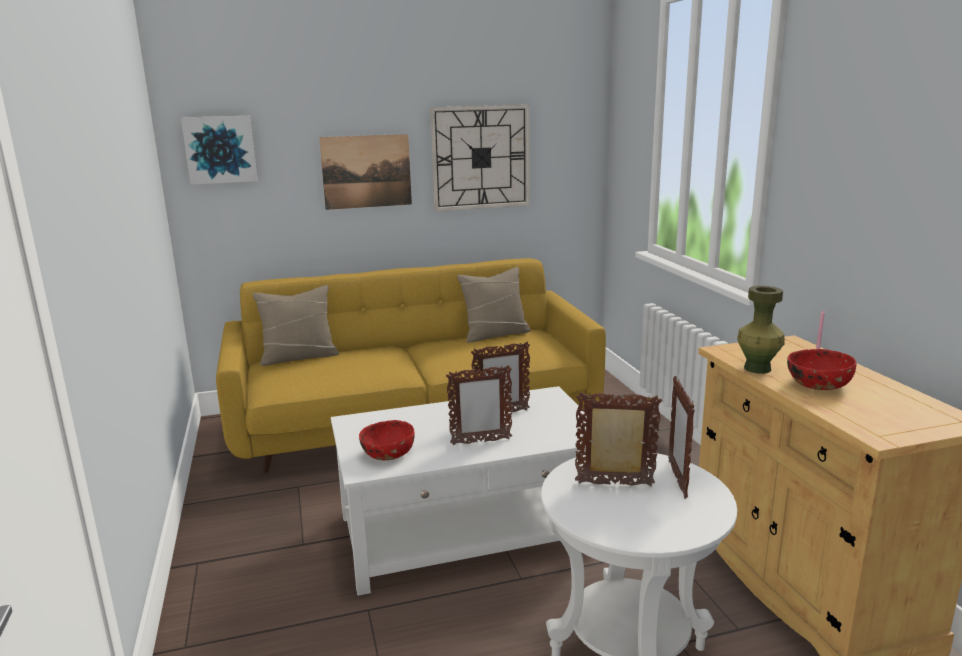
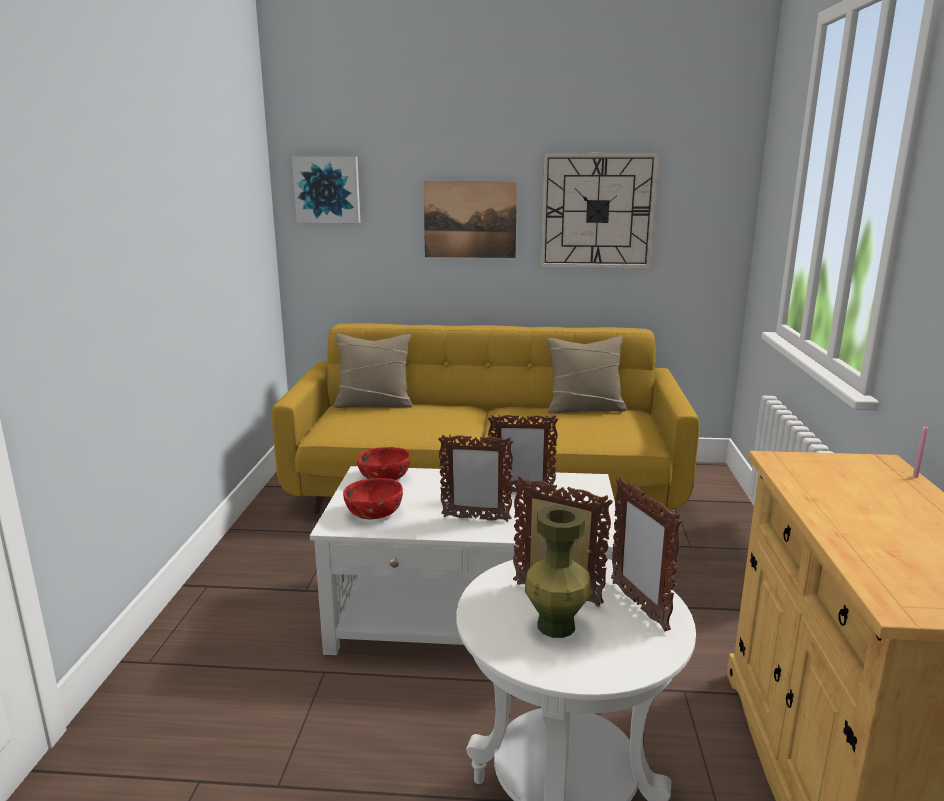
camera: 20 degrees right, 0 degrees up
(677, 479) = (638, 605): picture frame -> picture frame turned 45 degrees counterclockwise
(757, 368) = (803, 487): green vase -> green vase (556, 625)
(817, 384) = (871, 521): red bowl -> red bowl (384, 477)

